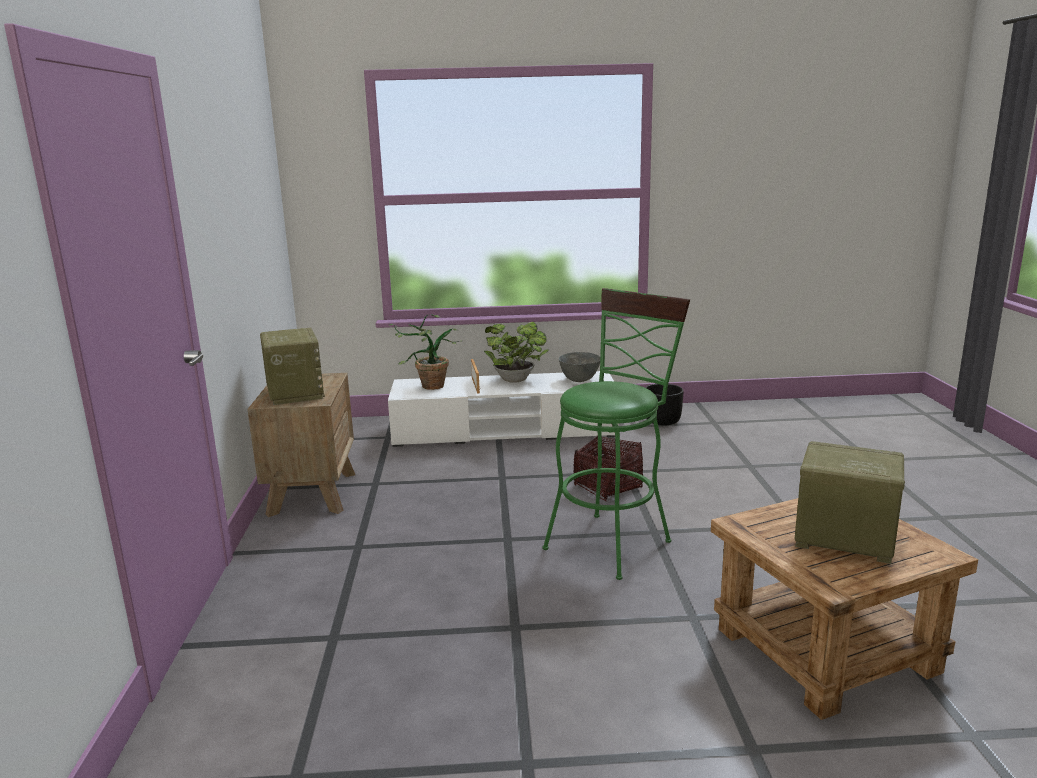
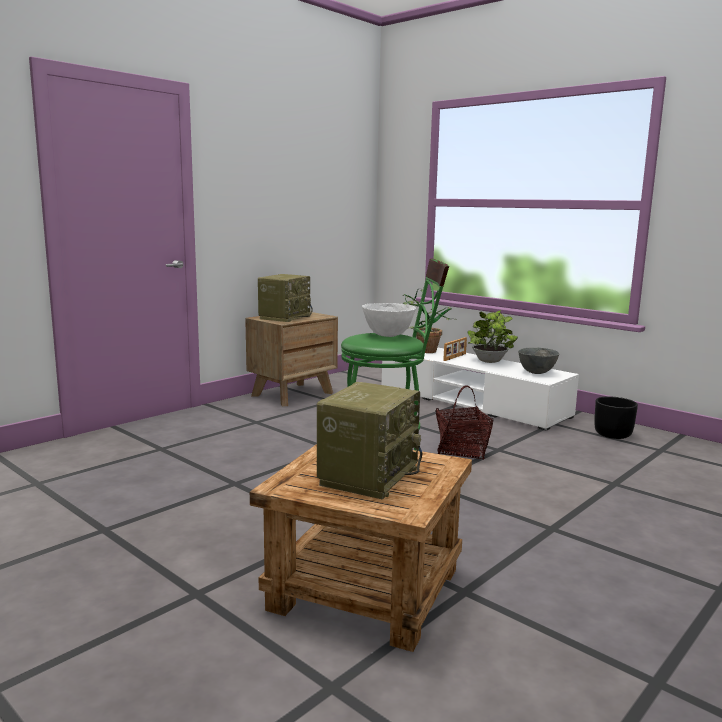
camera: 45 degrees right, 5 degrees down
(607, 387) = (388, 335): none -> white bowl
(842, 539) = (368, 475): radio -> radio turned 45 degrees clockwise

